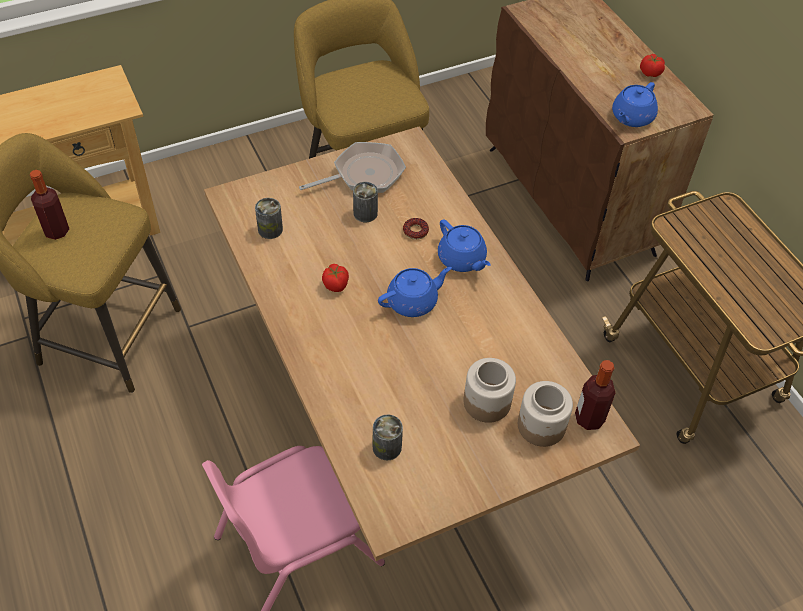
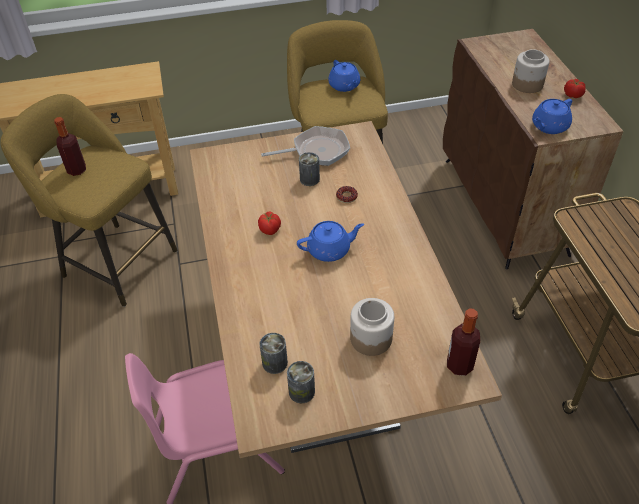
camera: 15 degrees right, 5 degrees down
(270, 229) = (231, 183): can -> can (301, 391)
(462, 259) = (379, 222): blue teapot -> blue teapot (344, 86)
(541, 426) = (414, 365): jar -> jar (527, 84)

